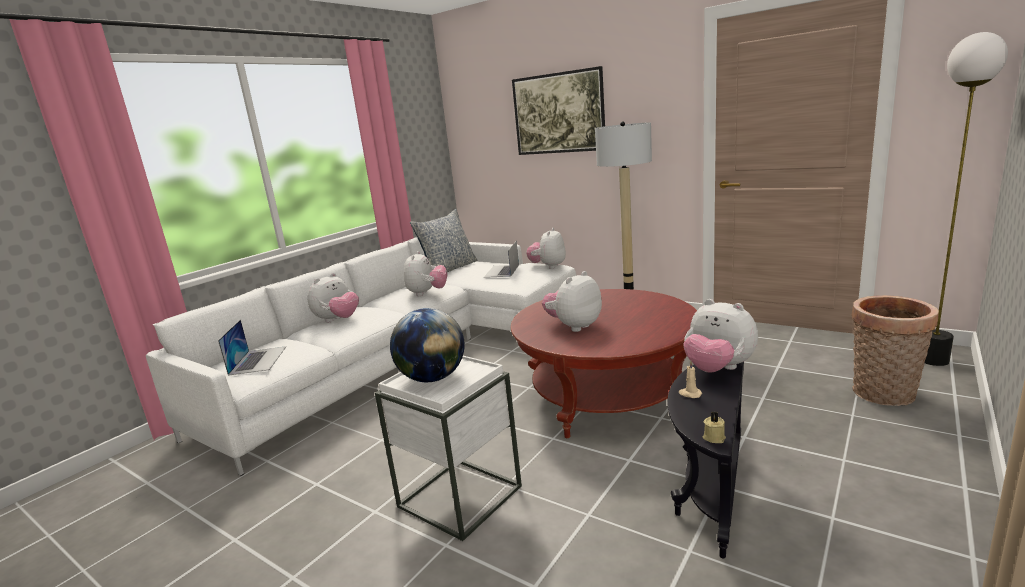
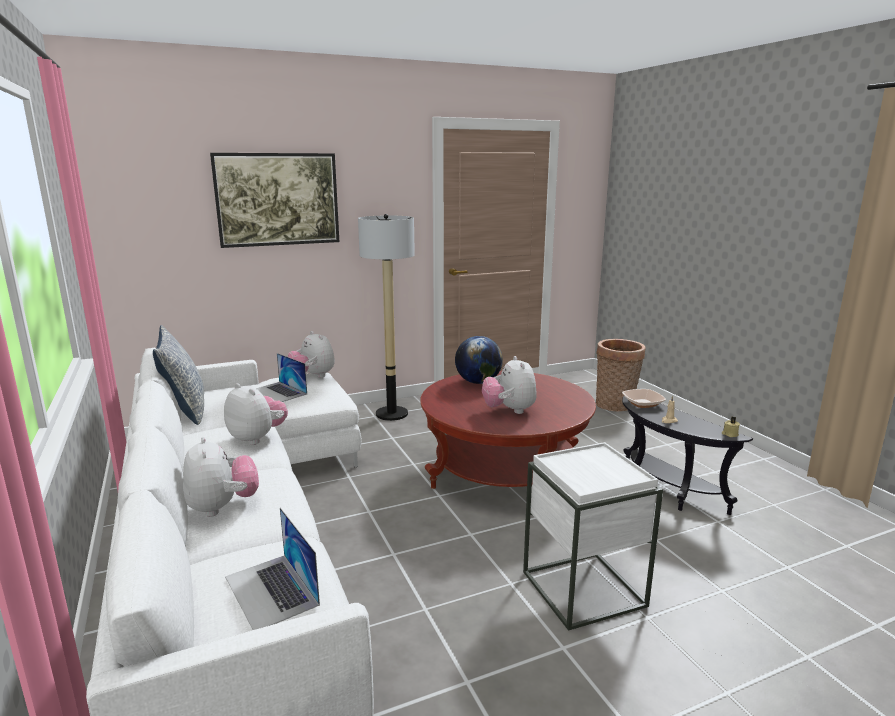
camera: 60 degrees left, 0 degrees up
(258, 360) = (271, 590): laptop -> laptop turned 150 degrees counterclockwise
(432, 378) = (592, 473): globe -> globe (478, 382)
(718, 369) = (642, 403): plush toy -> bowl
(933, 360) = (595, 380): floor lamp -> none

